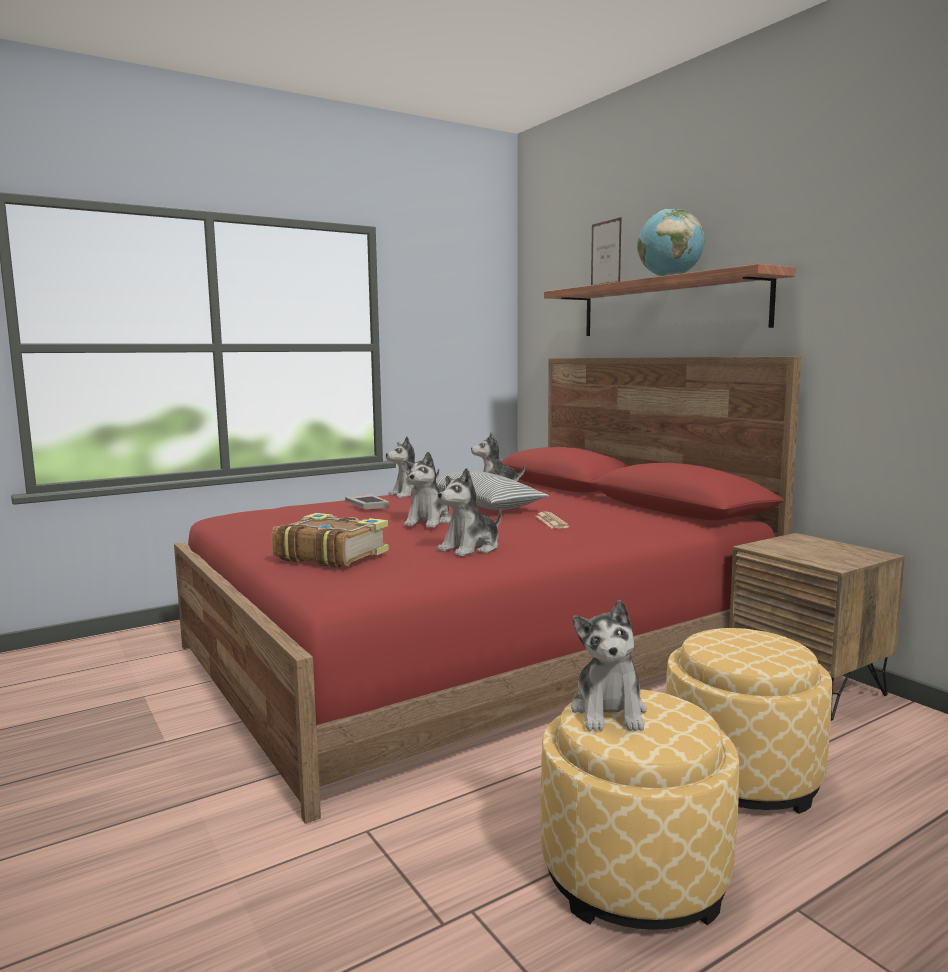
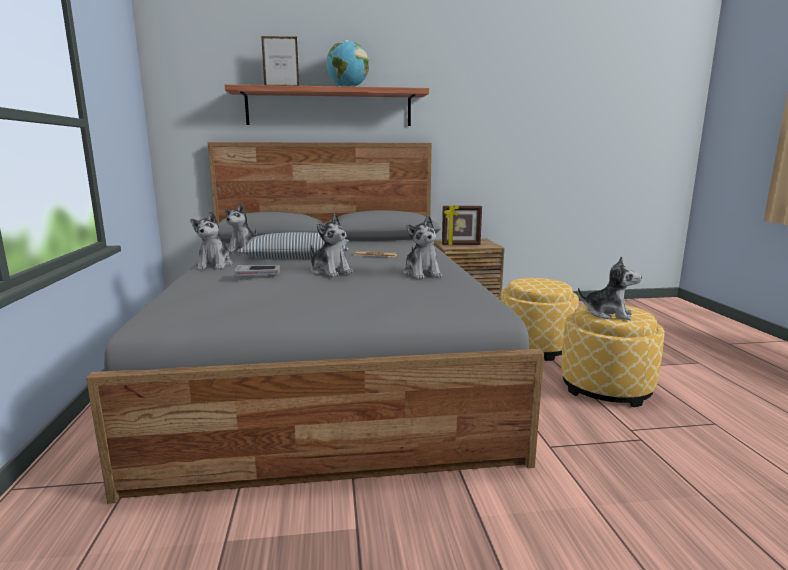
camera: 65 degrees left, 5 degrees up
(331, 555) = (401, 299): book -> none
(477, 651) = (331, 366): red bed -> grey bed
(792, 549) = (461, 244): none -> picture frame

